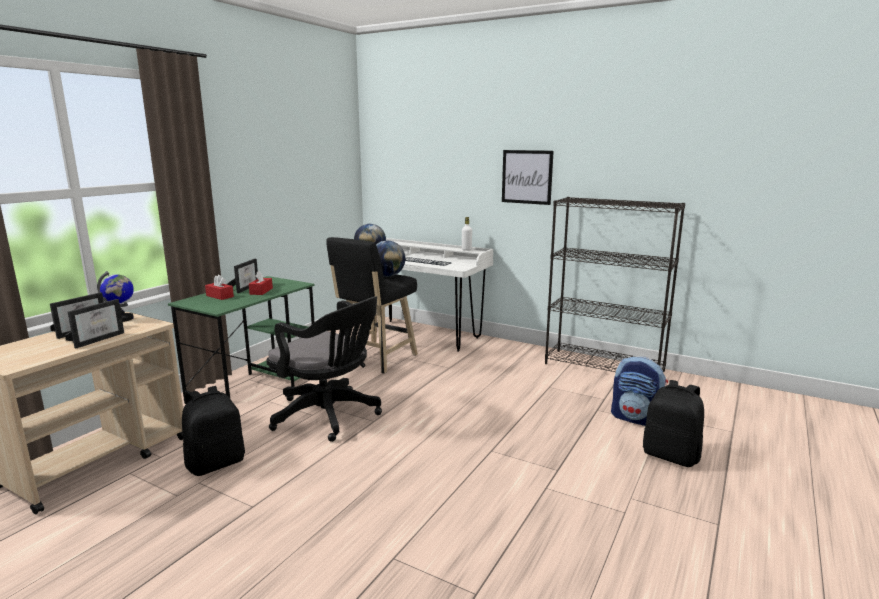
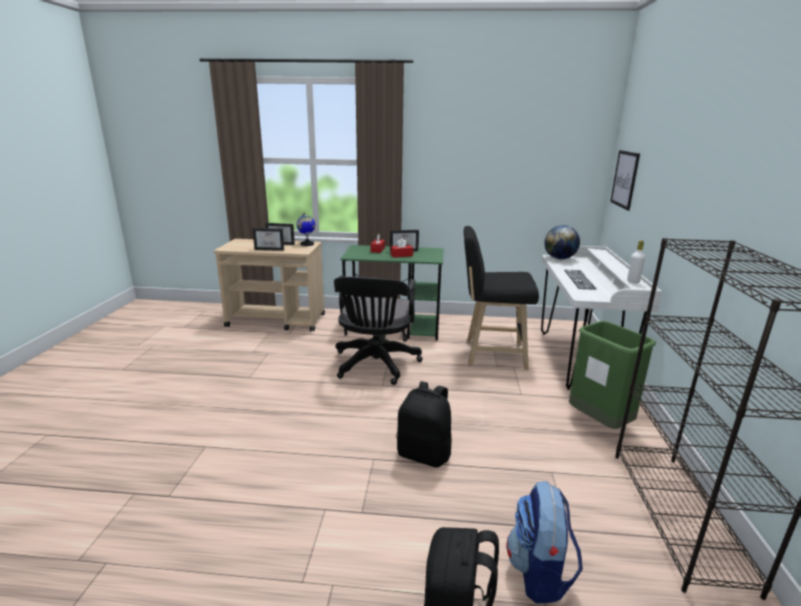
camera: 65 degrees right, 5 degrees up
(216, 463) = (290, 350): black backpack -> black backpack (424, 454)
(387, 276) = (515, 279): globe -> none
(506, 356) = (599, 422): none -> green trash can
(527, 177) = (712, 200): picture -> picture (624, 179)

